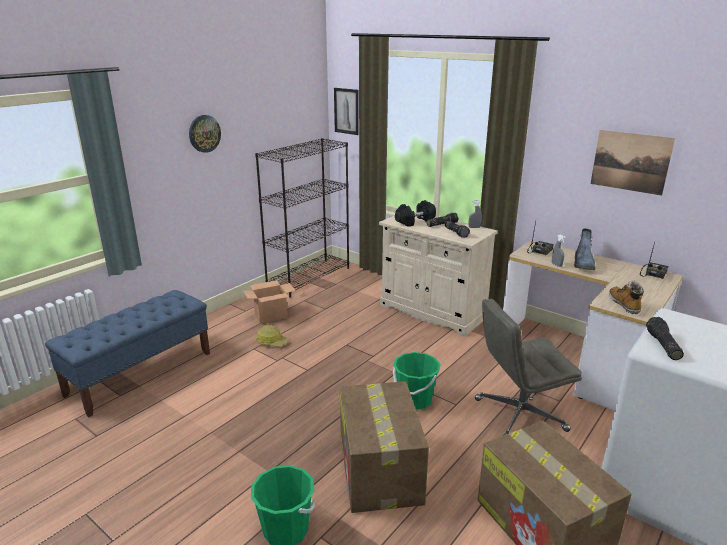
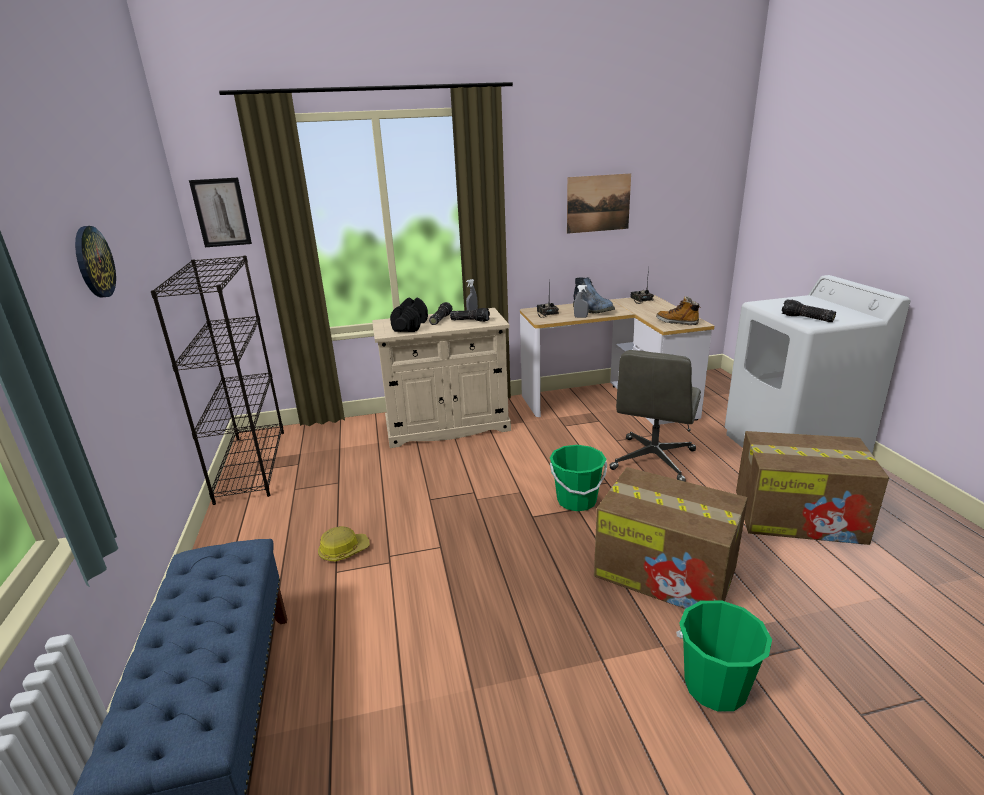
camera: 50 degrees left, 0 degrees up
(271, 316) = (286, 527): cardboard box -> none

